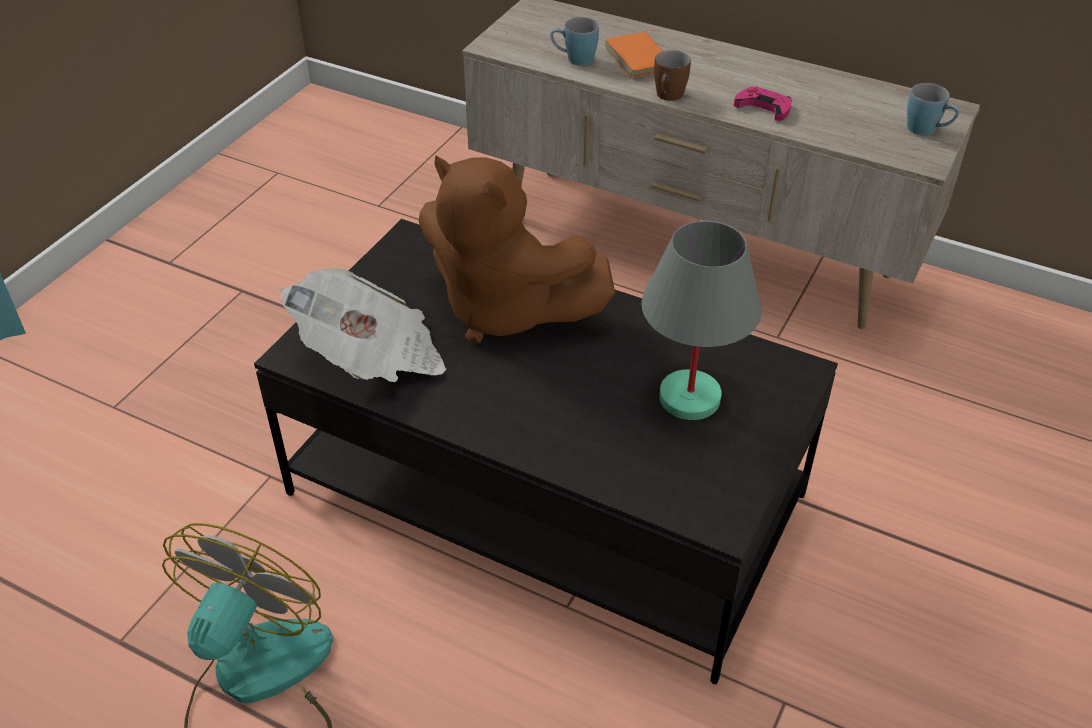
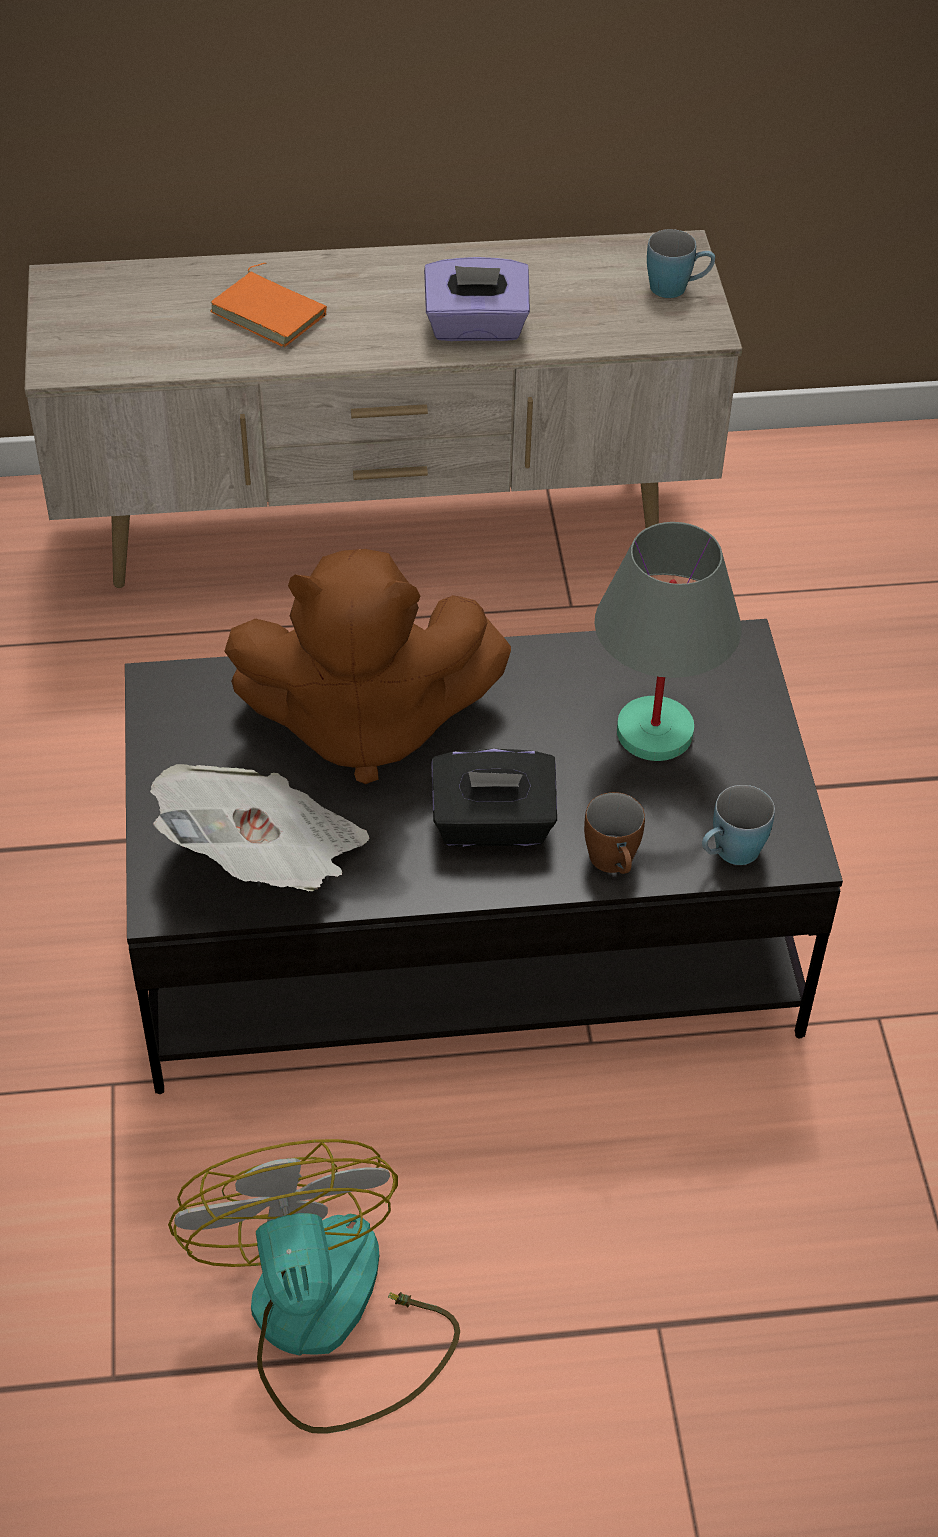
camera: 35 degrees left, 5 degrees up
(527, 404) = (493, 825): none -> black tissue box
(574, 59) = (187, 347): blue mug -> blue mug (729, 854)
(668, 97) = (353, 358): brown mug -> brown mug (614, 865)
(764, 107) = (476, 327): pink game controller -> purple tissue box

